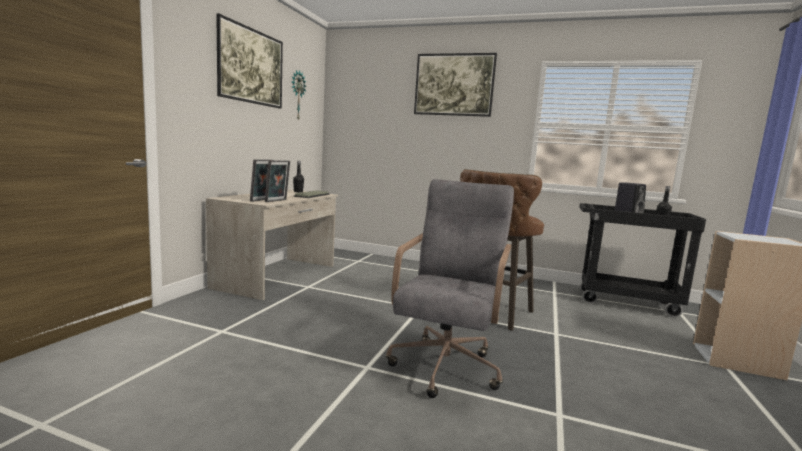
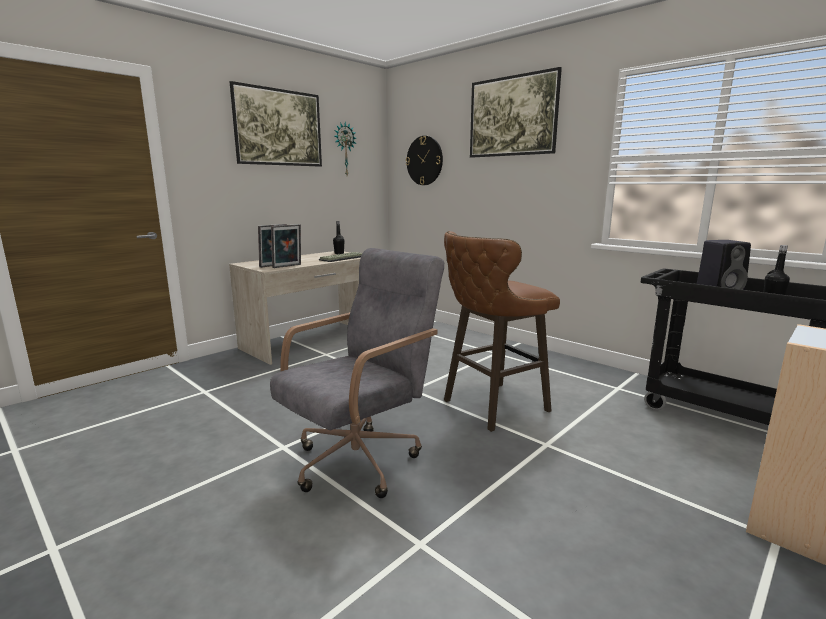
camera: 25 degrees right, 5 degrees up
(366, 113) = (424, 160): none -> wall clock

